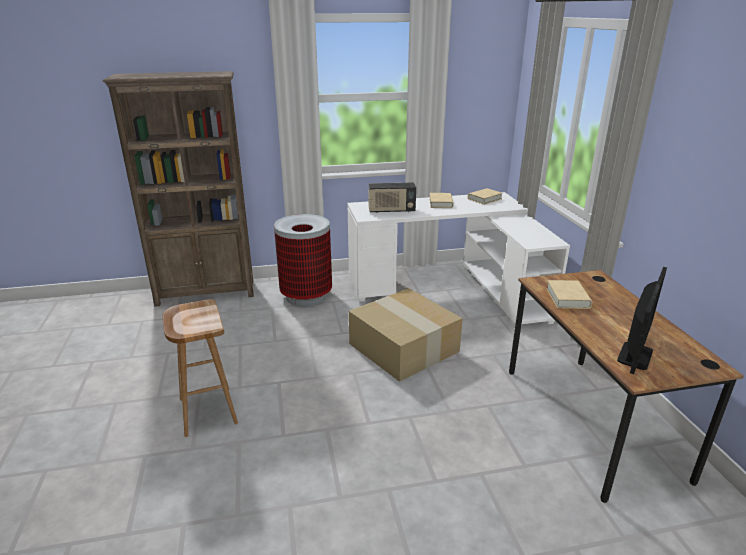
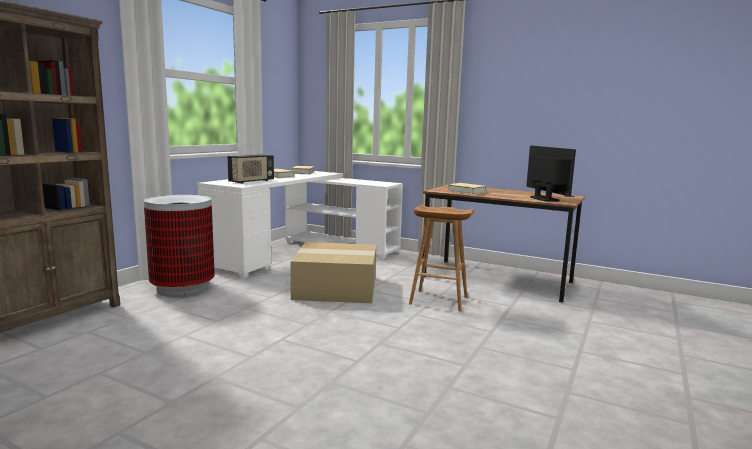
camera: 50 degrees left, 15 degrees down
(207, 410) = (254, 382): brown stool -> brown stool (437, 300)

